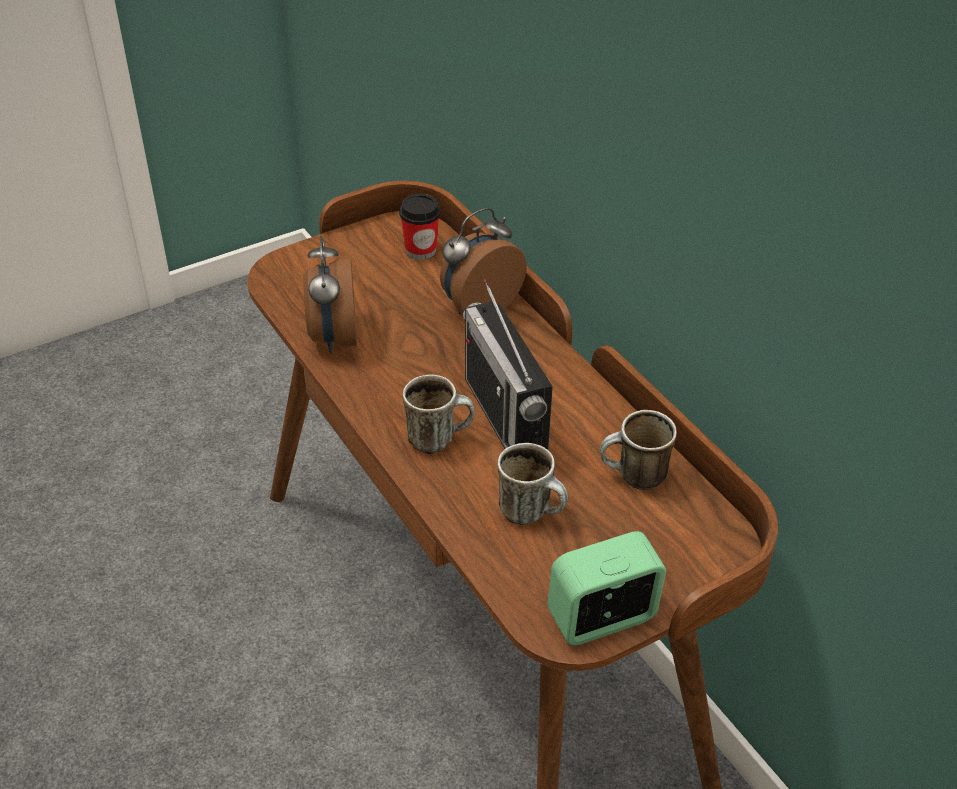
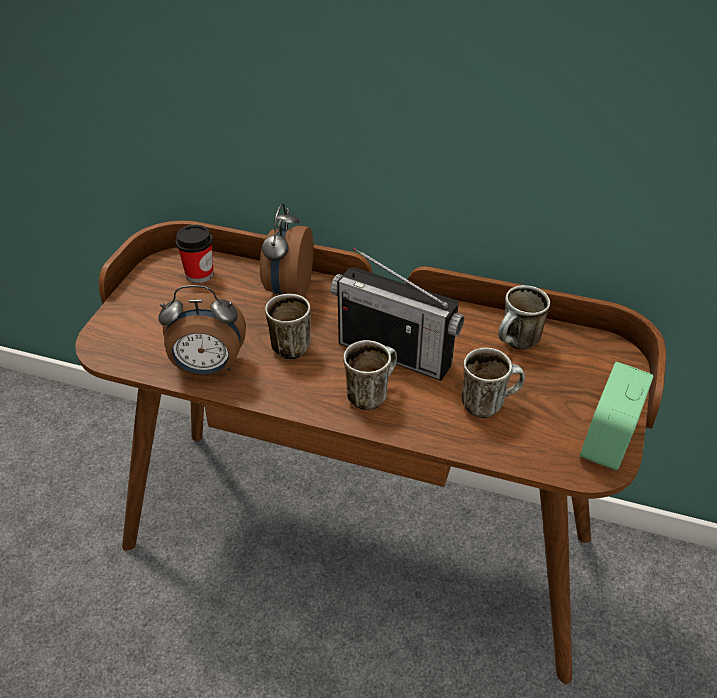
camera: 40 degrees left, 0 degrees up
(333, 337) = (208, 368): alarm clock -> alarm clock turned 45 degrees counterclockwise
(423, 355) = (290, 344): none -> mug

